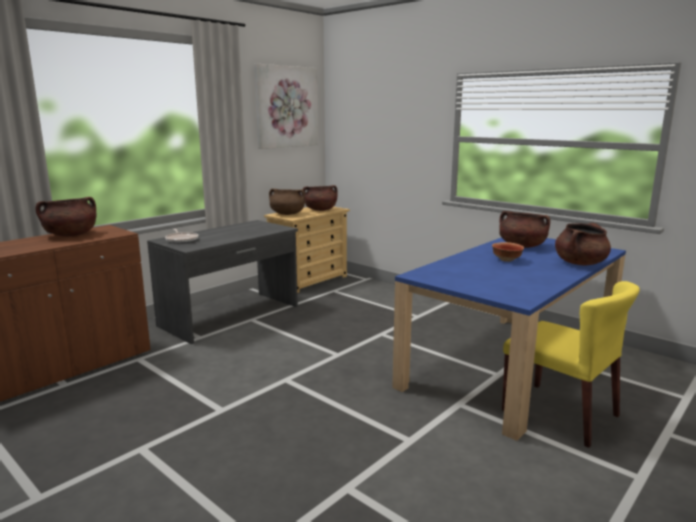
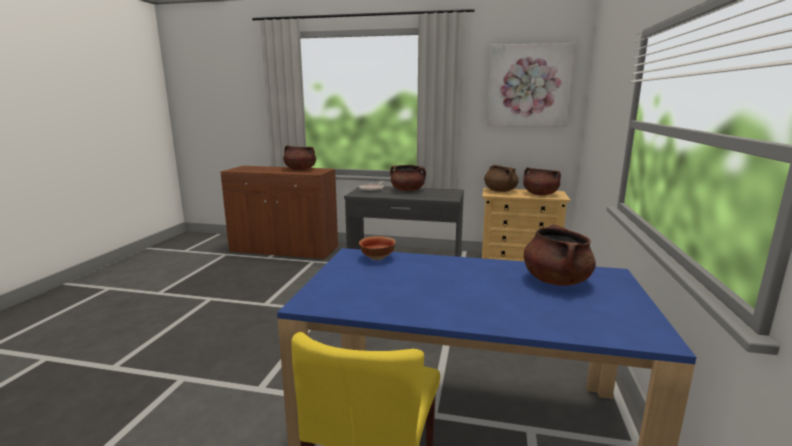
camera: 60 degrees right, 0 degrees up
(507, 260) = (468, 280): bowl -> bowl (378, 258)
(580, 263) = (525, 323): brown cooking pot -> brown cooking pot (407, 190)

